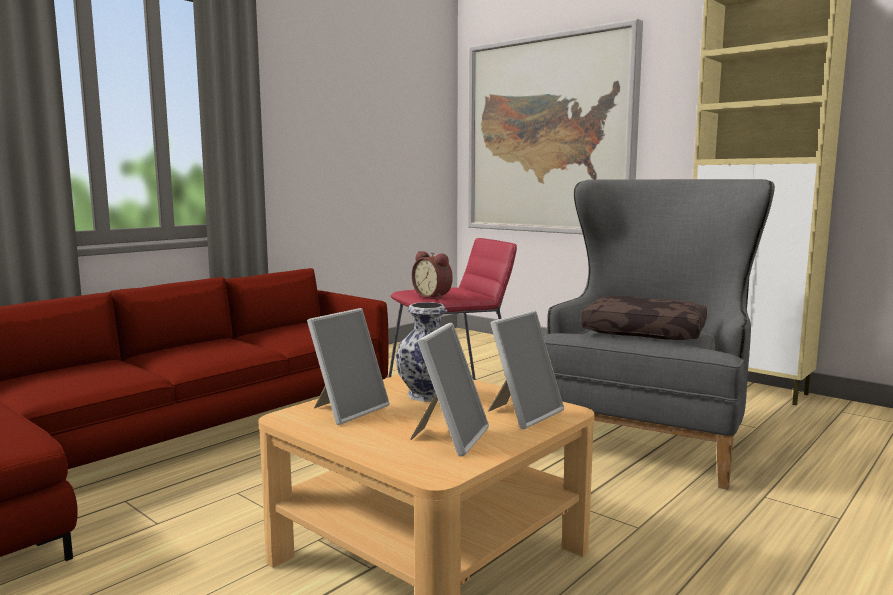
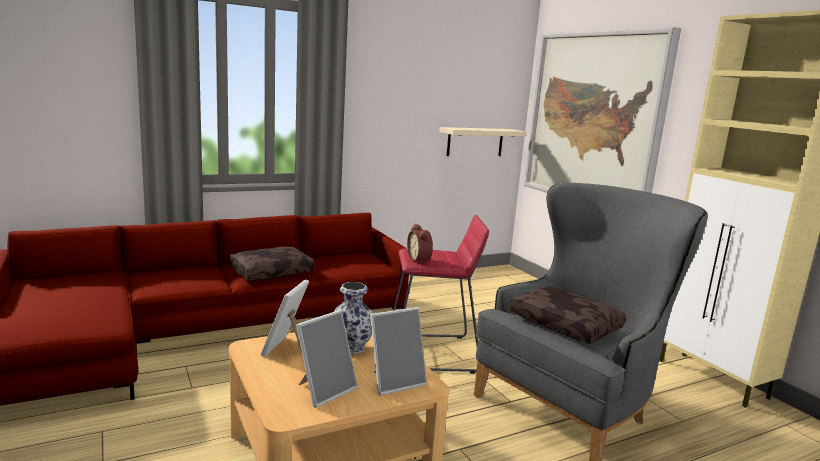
camera: 20 degrees right, 5 degrees up
(212, 352) = (271, 271): none -> brown pillow
(347, 410) = (288, 349): picture frame -> picture frame turned 135 degrees clockwise
(409, 178) = (475, 142): none -> beige shelf

